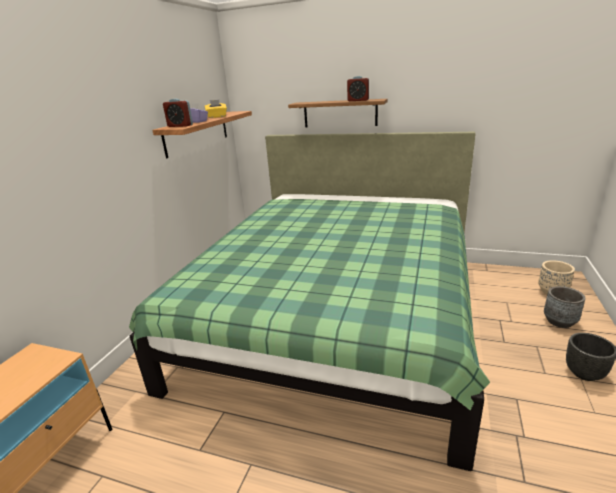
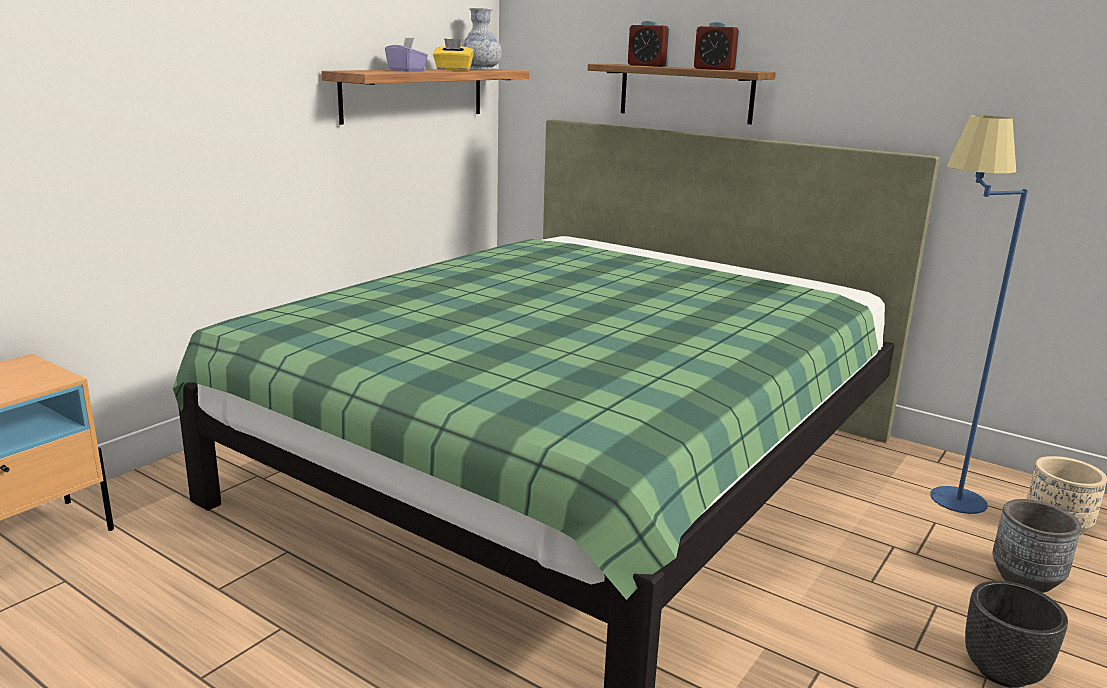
camera: 15 degrees right, 5 degrees down
(180, 126) = (370, 71): alarm clock -> alarm clock (647, 65)
(227, 113) = (480, 69): none -> vase
(495, 285) = (935, 489): none -> blue floor lamp

